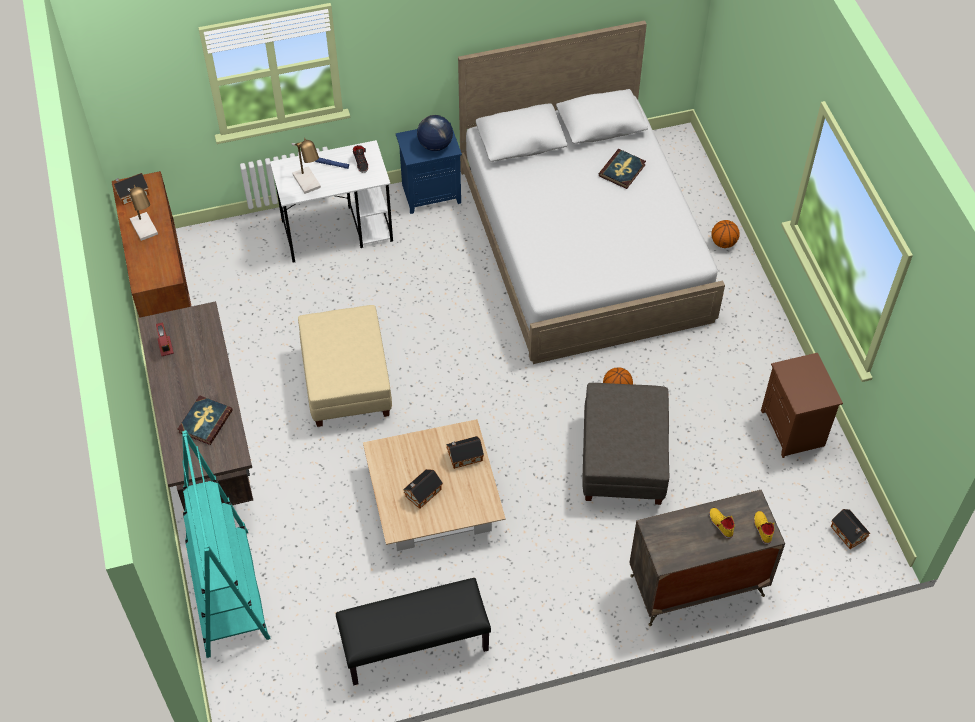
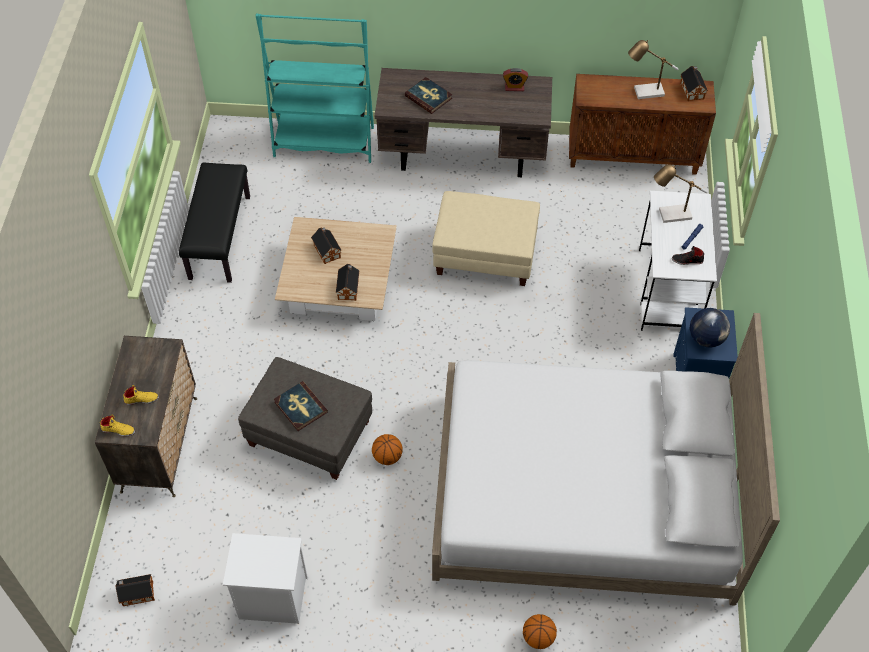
camera: 110 degrees right, 0 degrees up
(622, 170) = (618, 501): book -> book (300, 407)
(794, 429) = (271, 598): brown nightstand -> white nightstand

